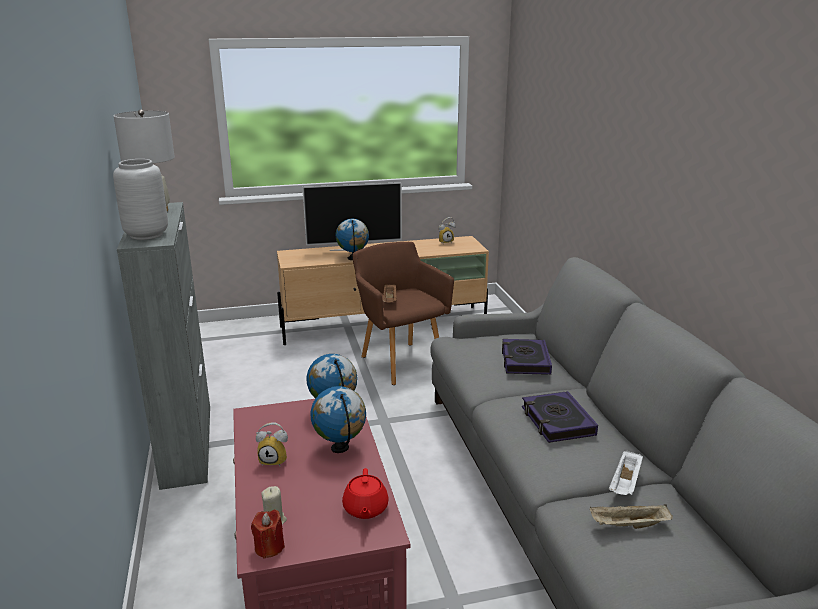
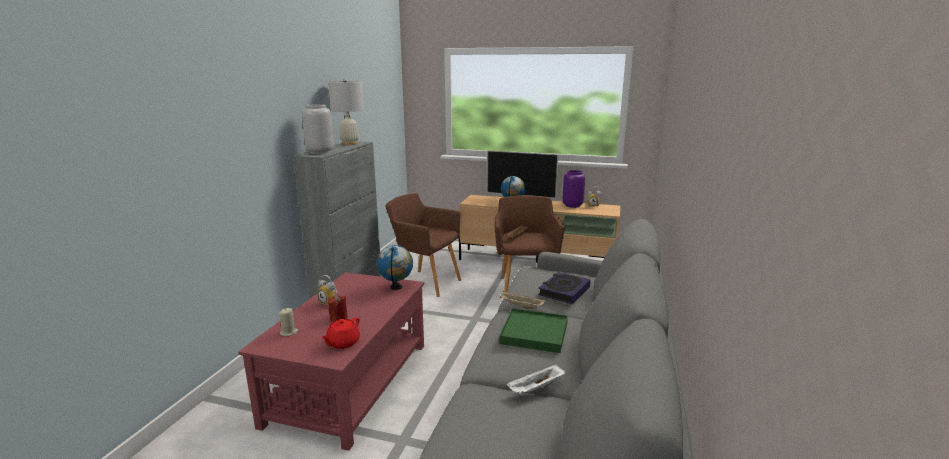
camera: 30 degrees right, 5 degrees down
(269, 547) = (269, 344): red candle -> red candle (338, 318)
(270, 388) = (425, 282): none -> brown armchair
(340, 448) = (373, 307): globe -> none
(422, 245) = (573, 205): none -> purple vase
(557, 421) = (534, 333): book -> green tray
(628, 526) = (498, 415): beige tray -> beige tray (520, 306)

